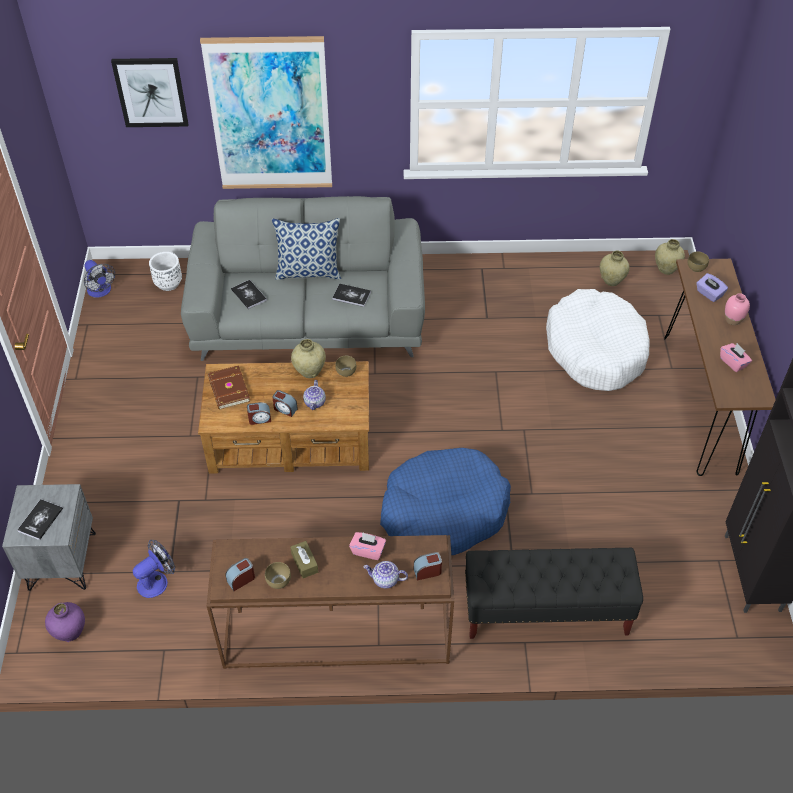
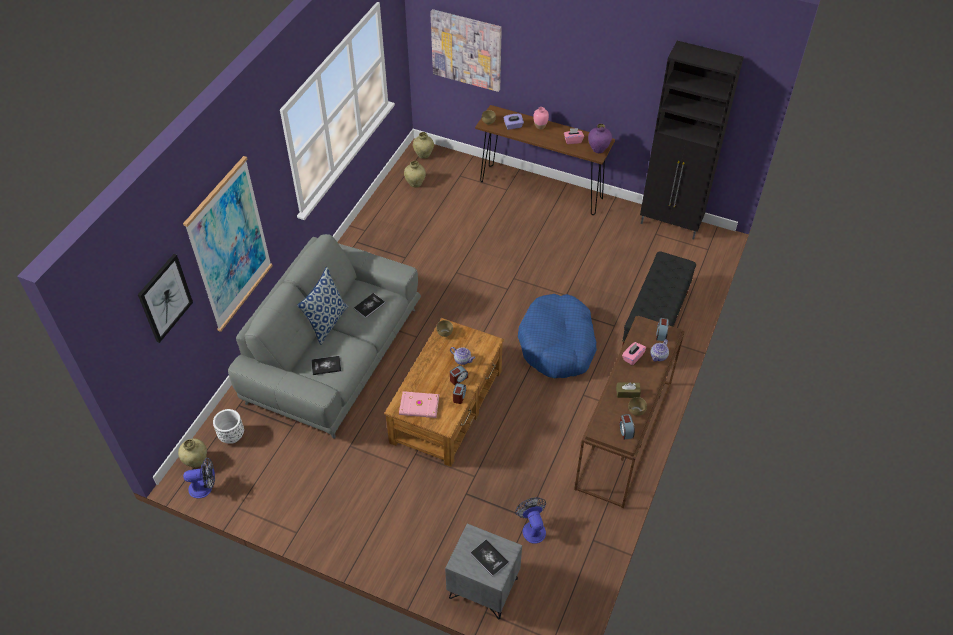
camera: 65 degrees left, 0 degrees up
(70, 632) = (551, 598): purple vase -> purple vase (598, 149)
(228, 389) = (419, 407): brown book -> pink book
(309, 371) = (431, 353): beige vase -> beige vase (196, 461)
(595, 350) = (469, 217): white dog bed -> none
(745, 169) = (466, 50): none -> picture

